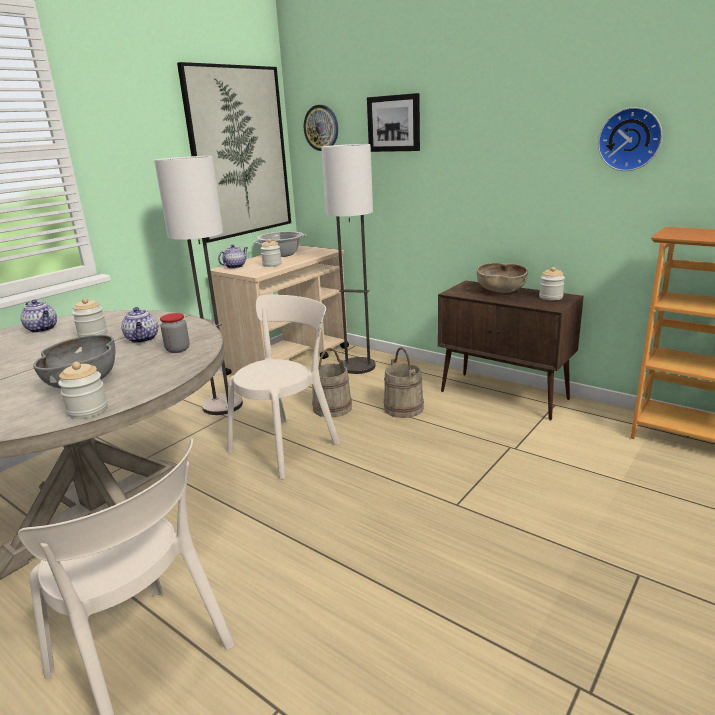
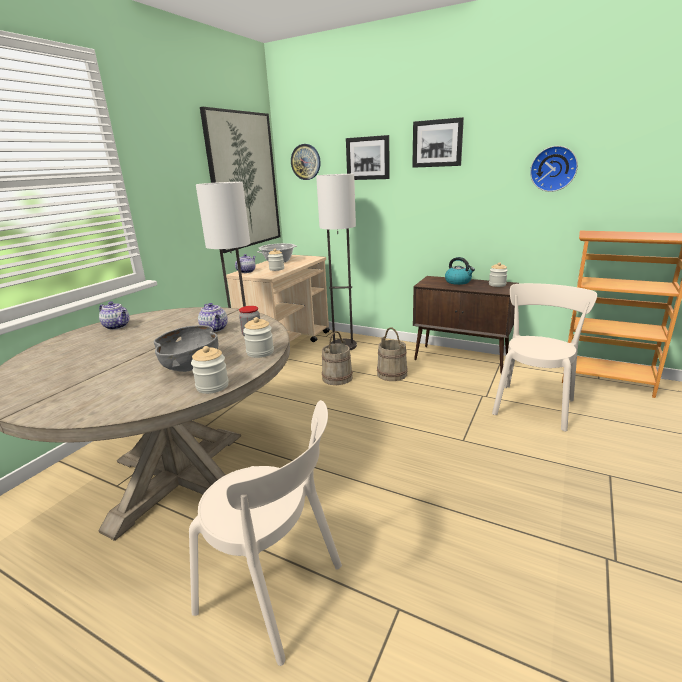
camera: 10 degrees left, 0 degrees up
(93, 334) = (167, 328): jar -> jar (260, 352)
(287, 445) = (314, 408): beige chair -> beige chair (534, 404)
(478, 104) = (437, 143): none -> picture
(501, 291) = (458, 282): brown bowl -> kettle

